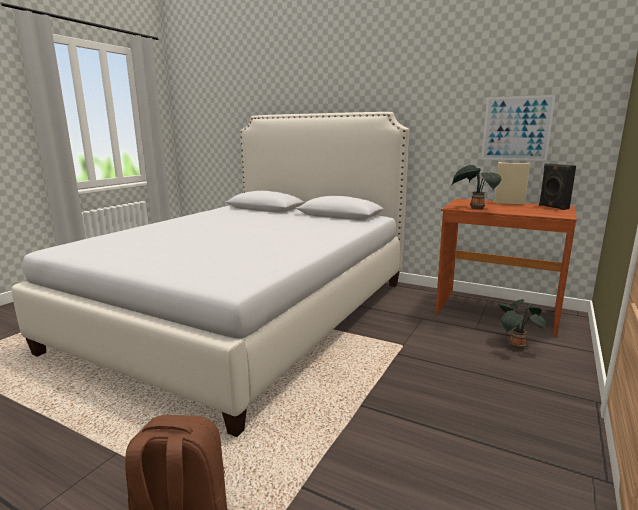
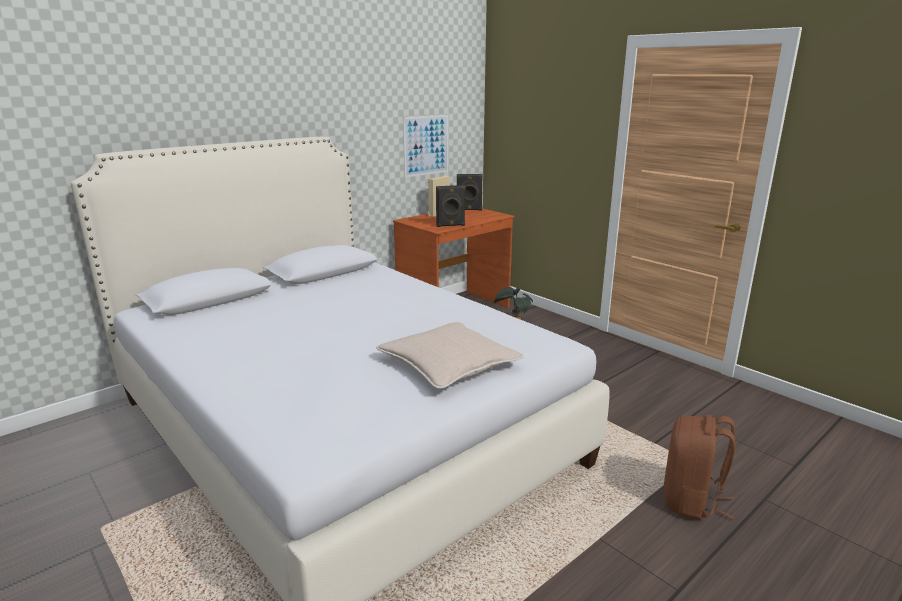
camera: 70 degrees left, 5 degrees up
(179, 257) = (448, 363): none -> beige pillow
(475, 208) = (450, 225): potted plant -> black speaker

